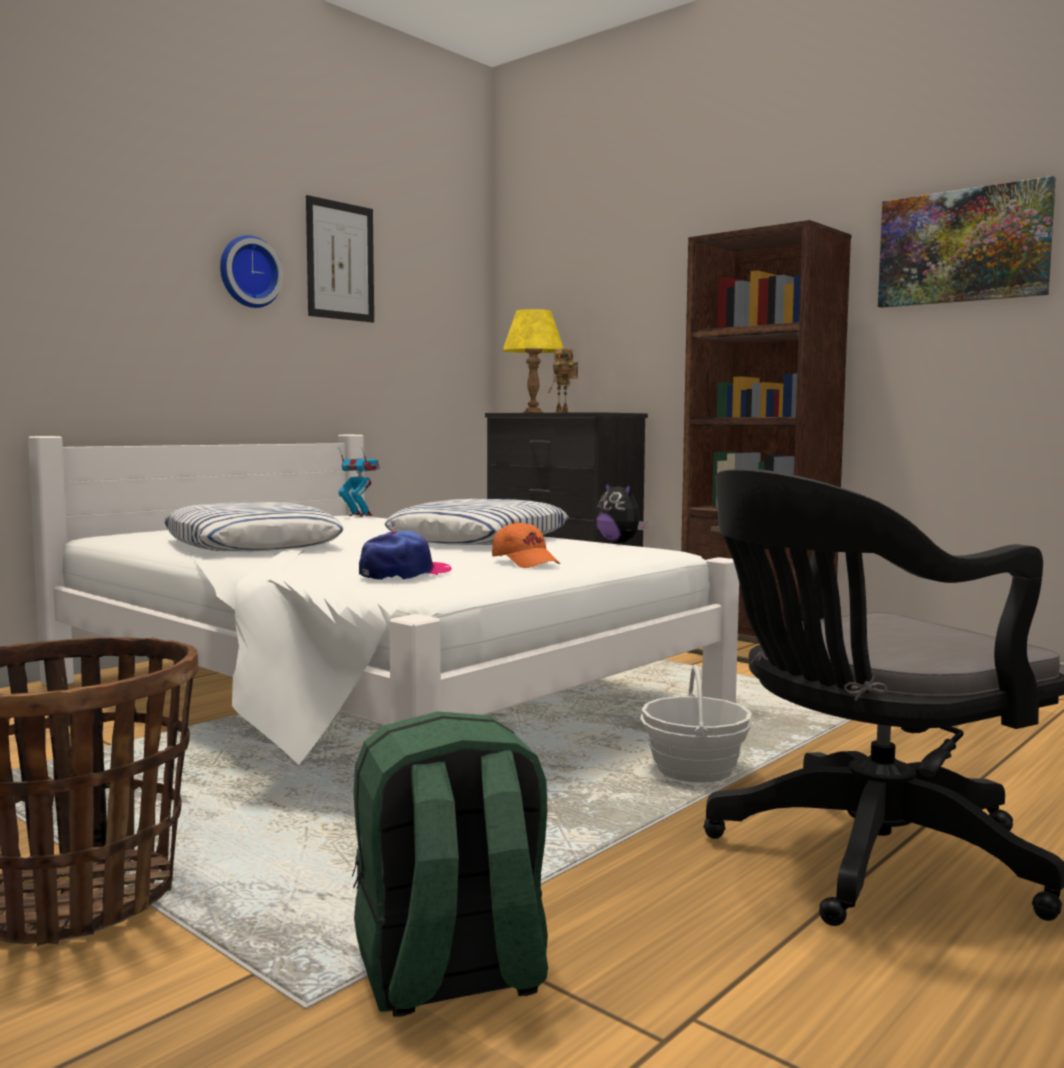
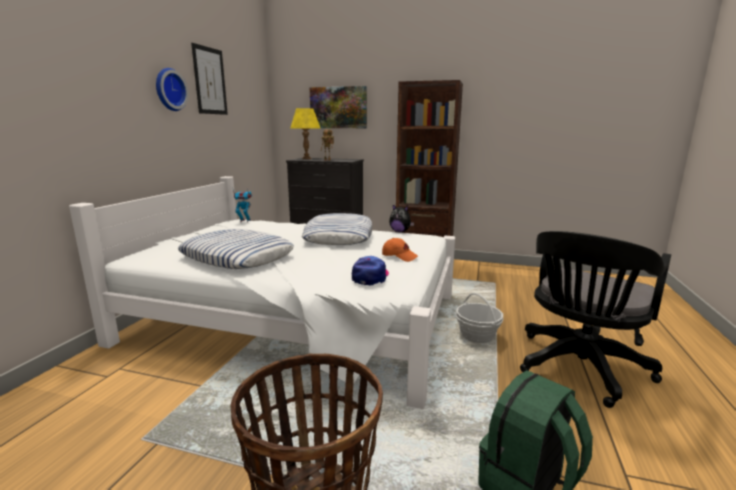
camera: 25 degrees left, 10 degrees up
(963, 246) = (510, 94): picture -> picture (338, 107)

